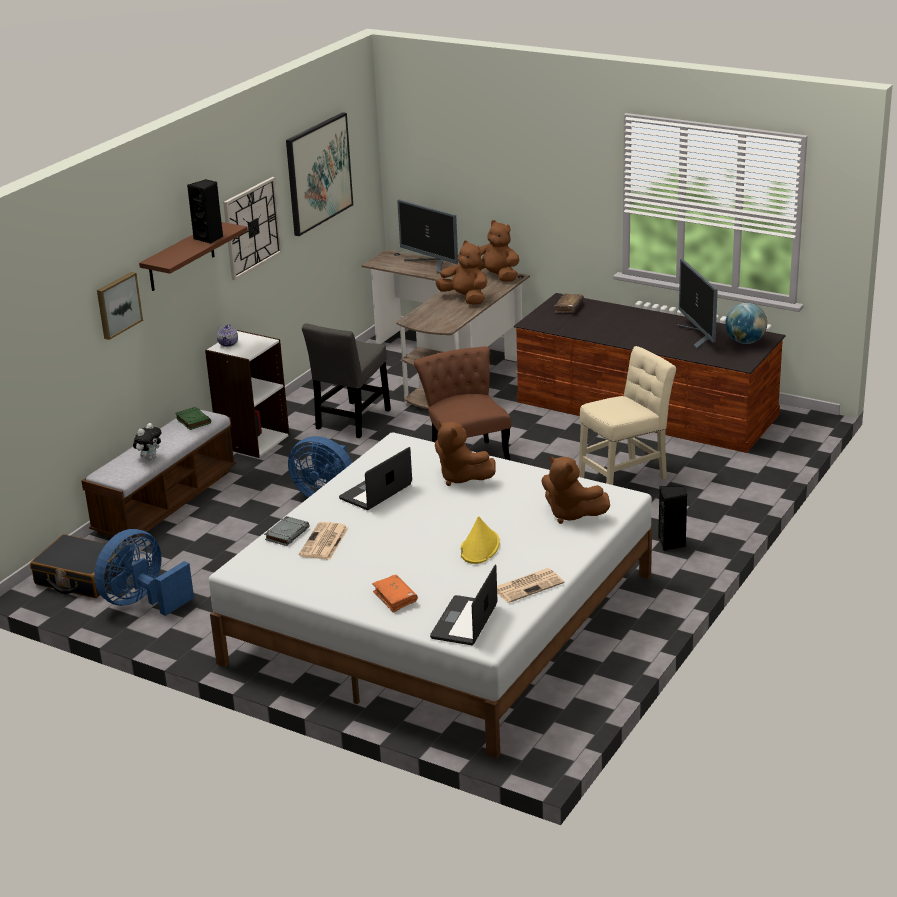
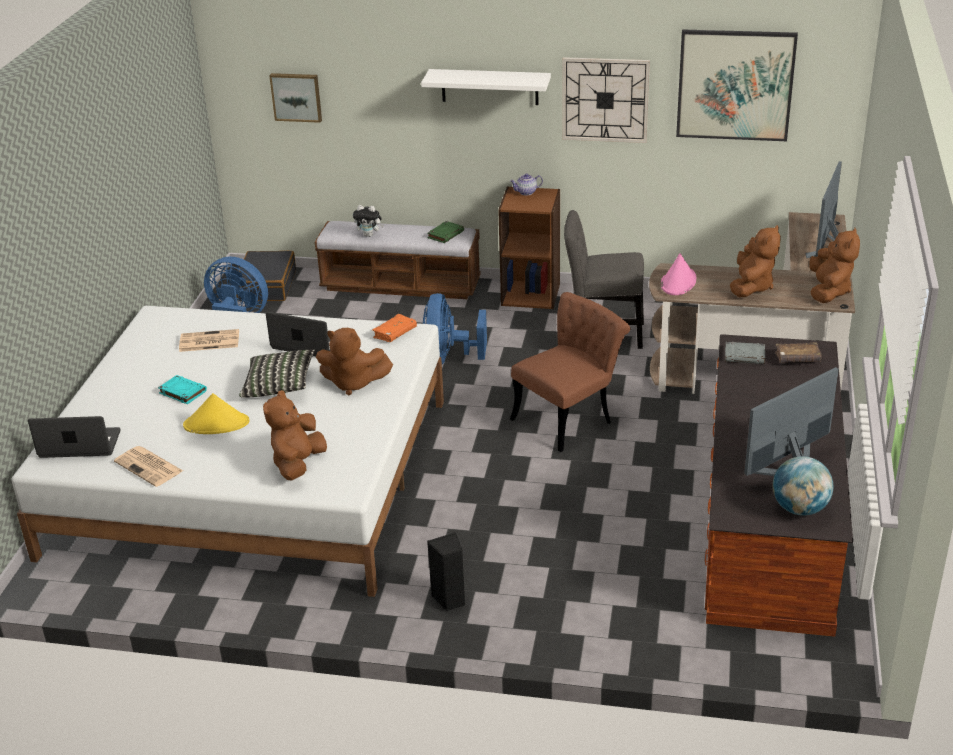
camera: 70 degrees right, 5 degrees up
(117, 305) = (395, 95): picture -> picture (296, 96)
(181, 257) = (489, 87): brown shelf -> white shelf
(209, 238) = (503, 79): black speaker -> none
(252, 441) = (531, 294): white bookcase -> brown bookcase
(287, 534) = (219, 321): grey book -> grey book (745, 356)
(395, 598) = (117, 399): orange book -> orange book (395, 333)
(410, 562) = (182, 392): none -> turquoise book
(434, 321) = (678, 282): none -> pink hat
(437, 512) = (279, 385): none -> pillow
(461, 478) = (353, 383): brown plush toy -> brown plush toy turned 105 degrees counterclockwise
(625, 476) = (587, 535): beige chair -> none

